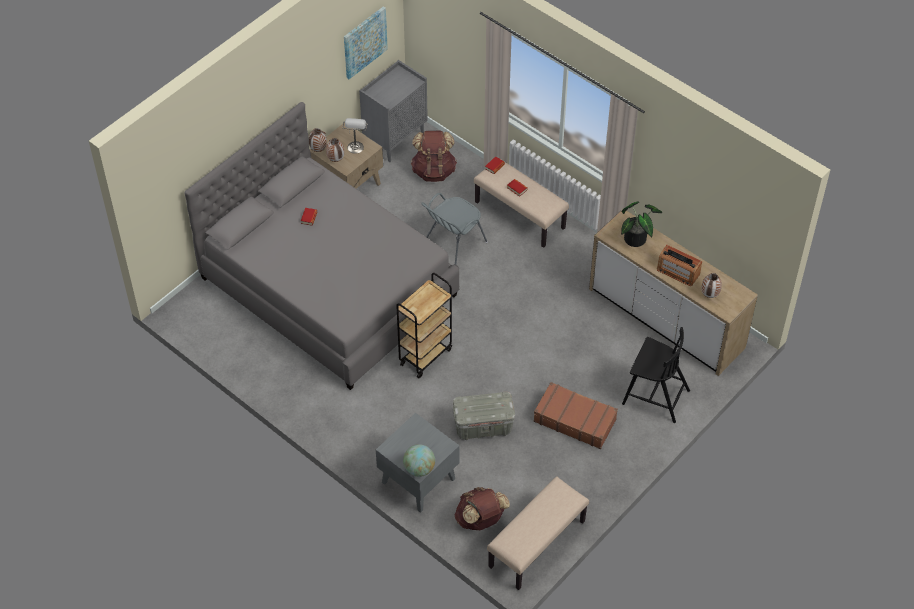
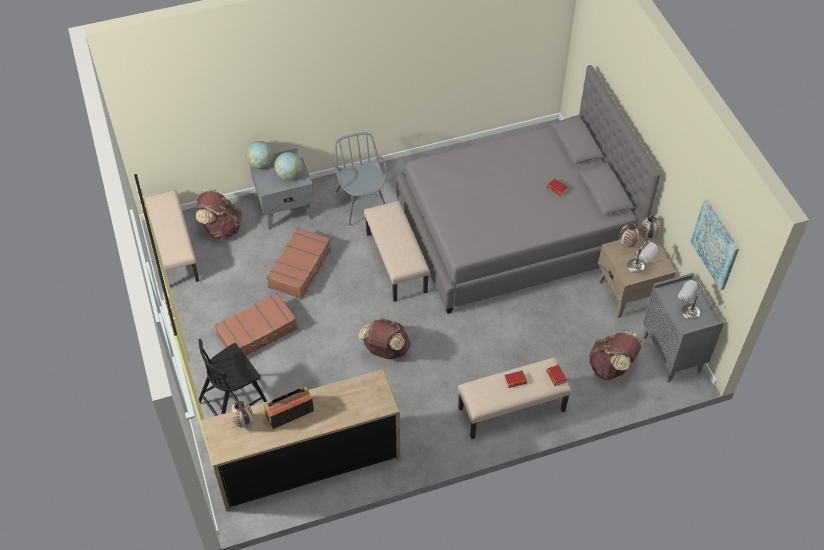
camera: 120 degrees right, 0 degrees up
(398, 86) = (687, 310): none -> white table lamp
(418, 436) = (289, 175): none -> globe
(425, 356) = (397, 263): brown cart -> beige bench
(452, 246) = (506, 337): grey chair -> grey chair (362, 202)
(483, 426) = (300, 268): grey storage box -> brown suitcase
(525, 319) = (385, 350): none -> brown backpack
(638, 239) = (352, 402): potted plant -> none

